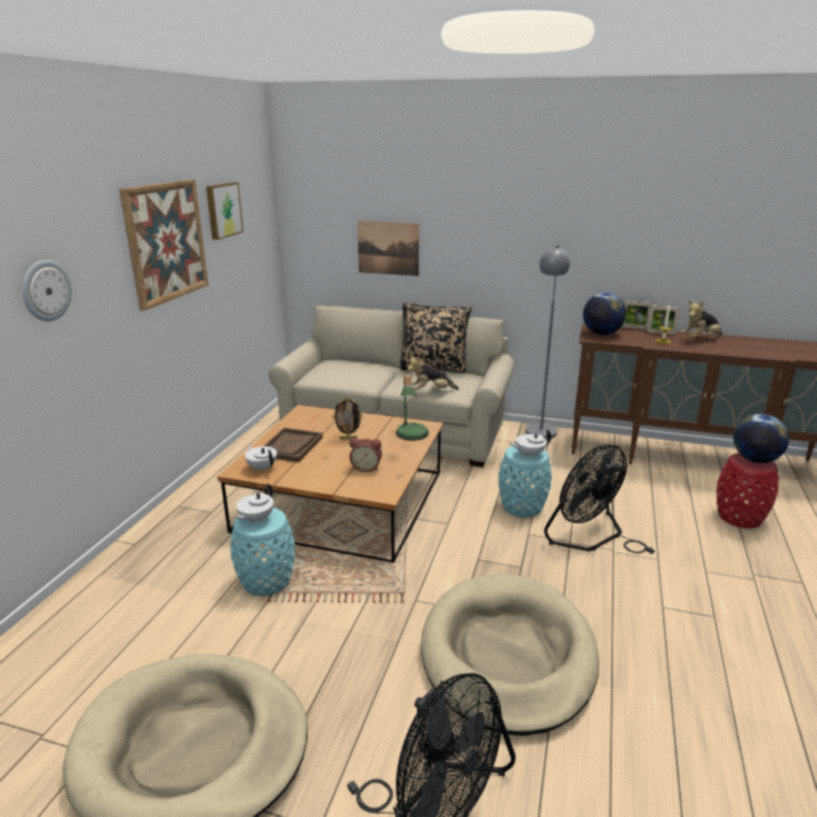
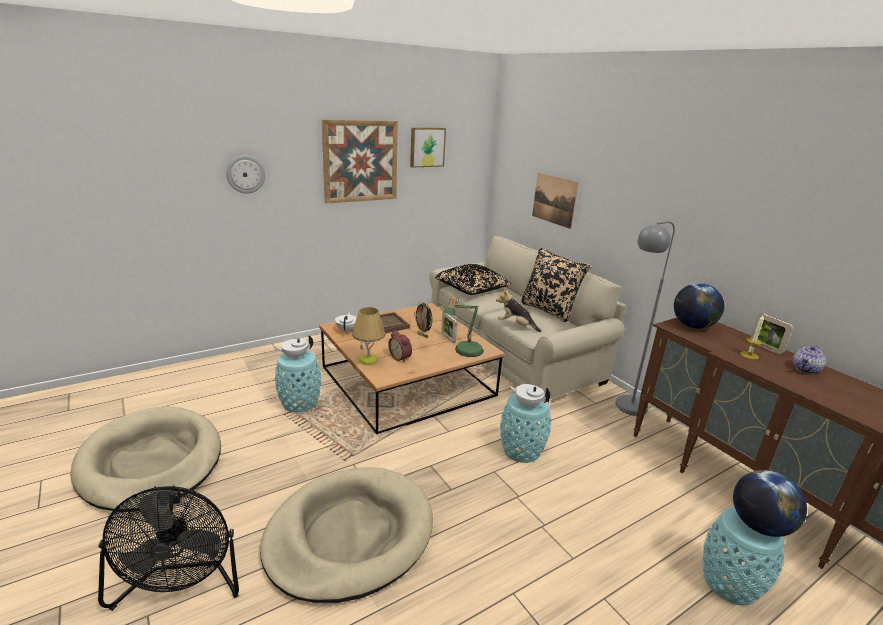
camera: 40 degrees right, 0 degrees up
(331, 372) = (472, 288): none -> black pillow
(341, 485) = (368, 360): none -> table lamp
(597, 535) = (548, 506): black fan -> none
(634, 328) = (744, 333): picture frame -> picture frame (448, 338)
(700, 339) = (805, 369): plush toy -> teapot
(739, 517) = (730, 583): red stool -> turquoise stool

